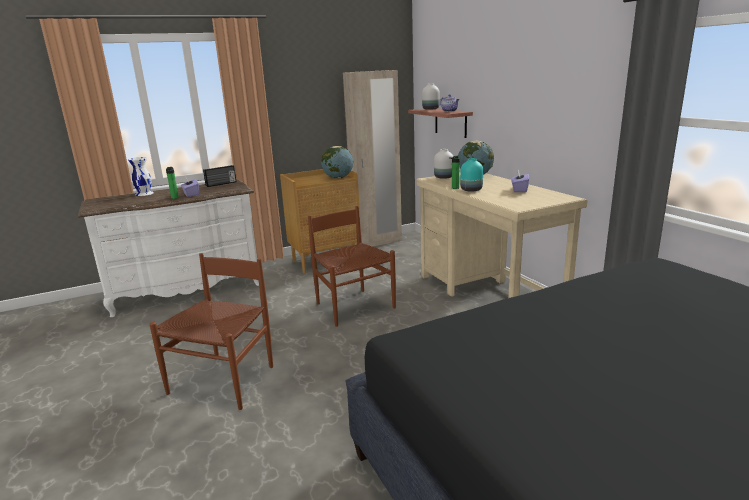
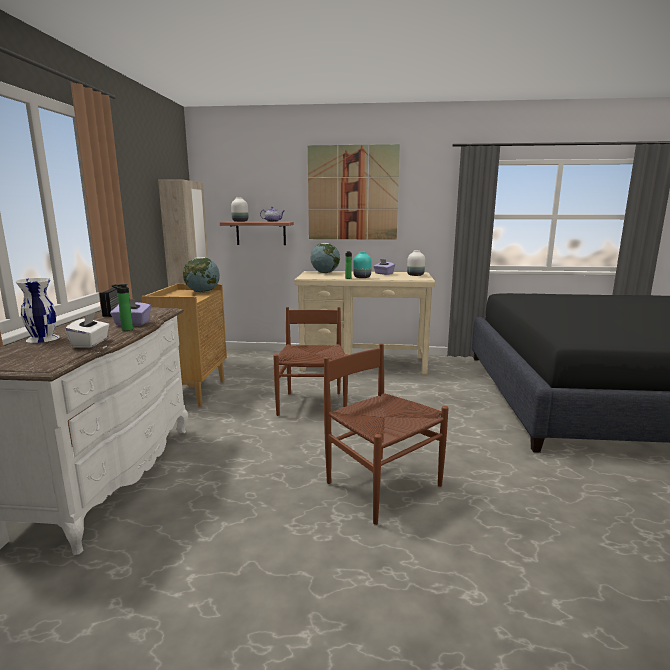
camera: 60 degrees left, 5 degrees down
(137, 202) = (90, 343): none -> white tissue box
(352, 306) = (313, 404): brown chair -> brown chair turned 90 degrees clockwise
(443, 177) = (309, 275): white vase -> white vase (415, 275)
(521, 78) = (352, 193): none -> picture

